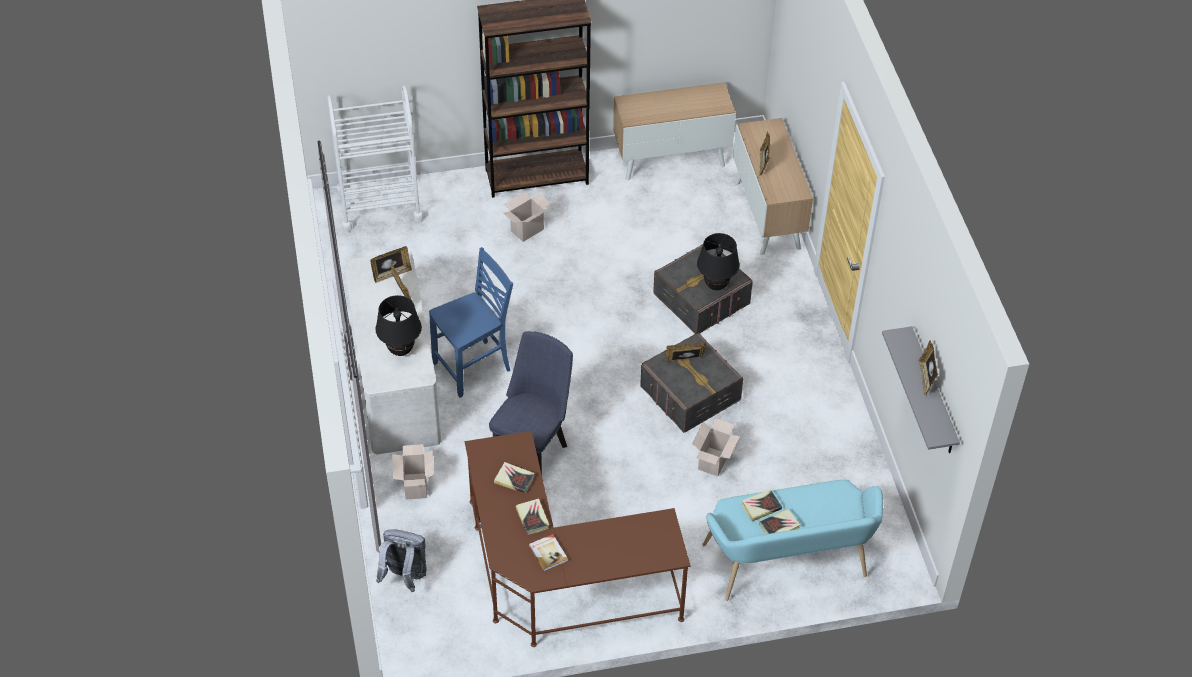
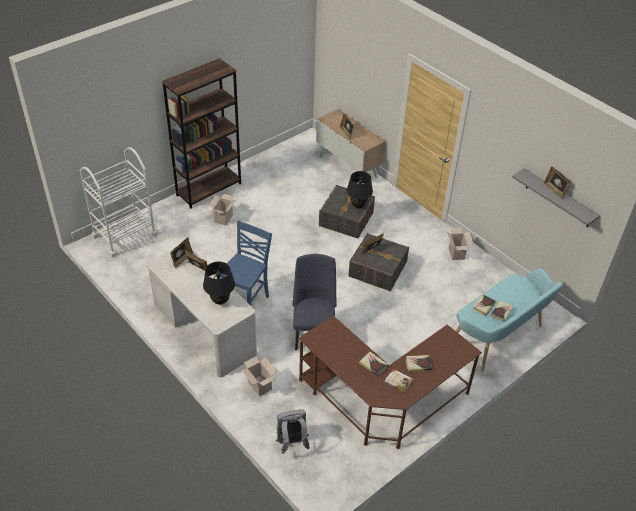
camera: 30 degrees left, 5 degrees down
(514, 479) = (345, 347): book -> book (418, 364)
(671, 159) = (277, 156): cabinet -> none
(713, 463) = (418, 300): cardboard box -> cardboard box (457, 254)

